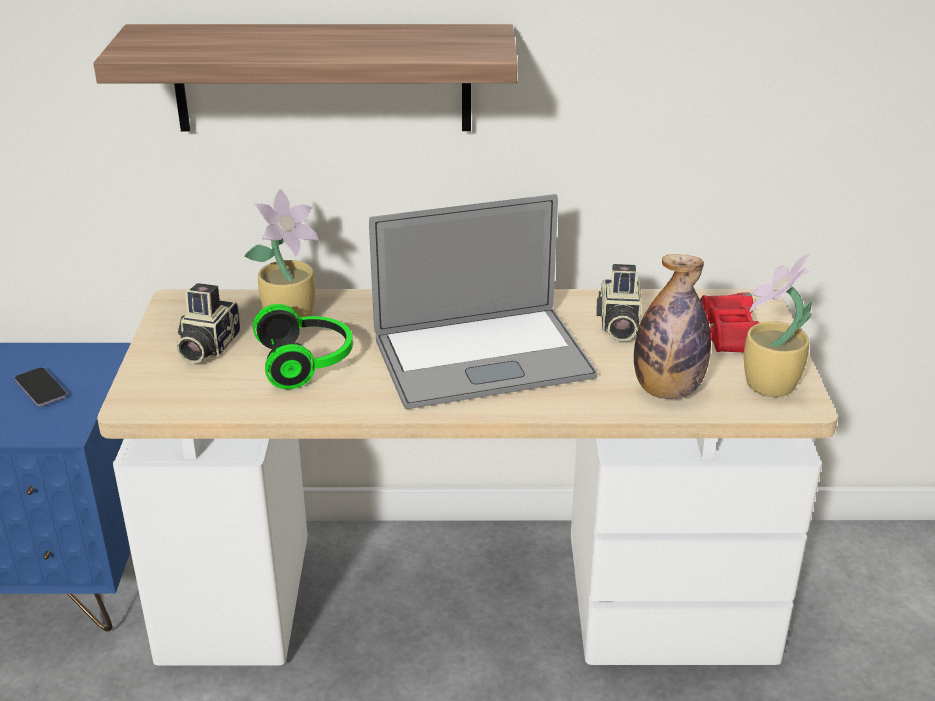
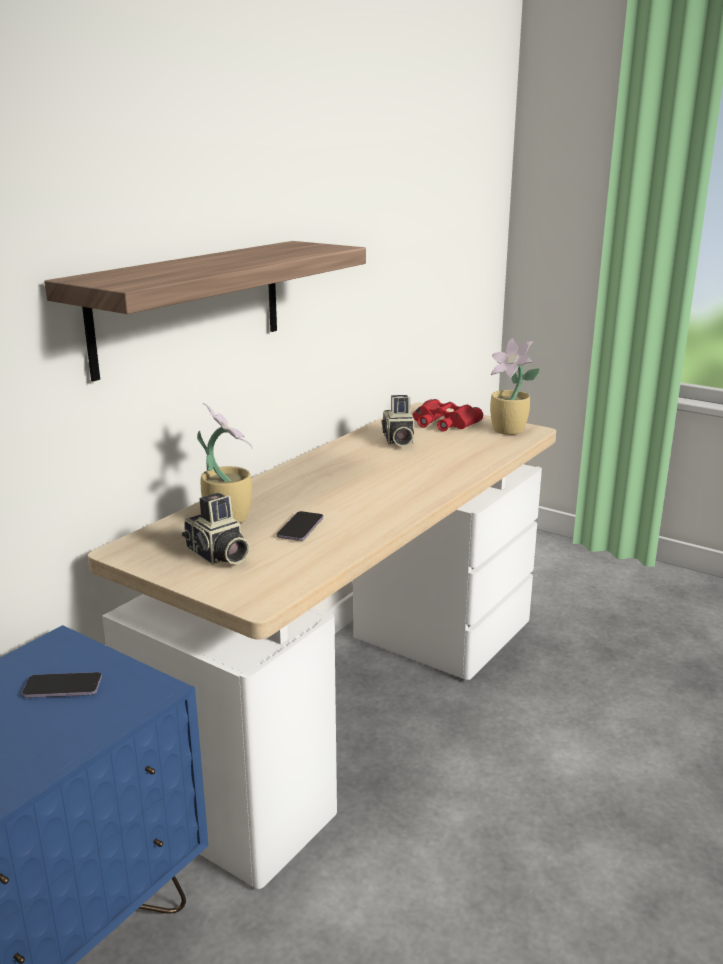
camera: 55 degrees left, 10 degrees down
(307, 362) = (300, 528): headphones -> phone
(482, 357) = (378, 479): laptop -> none
(617, 326) = (397, 441): camera -> camera turned 45 degrees clockwise
(667, 390) = (482, 450): bottle -> none

